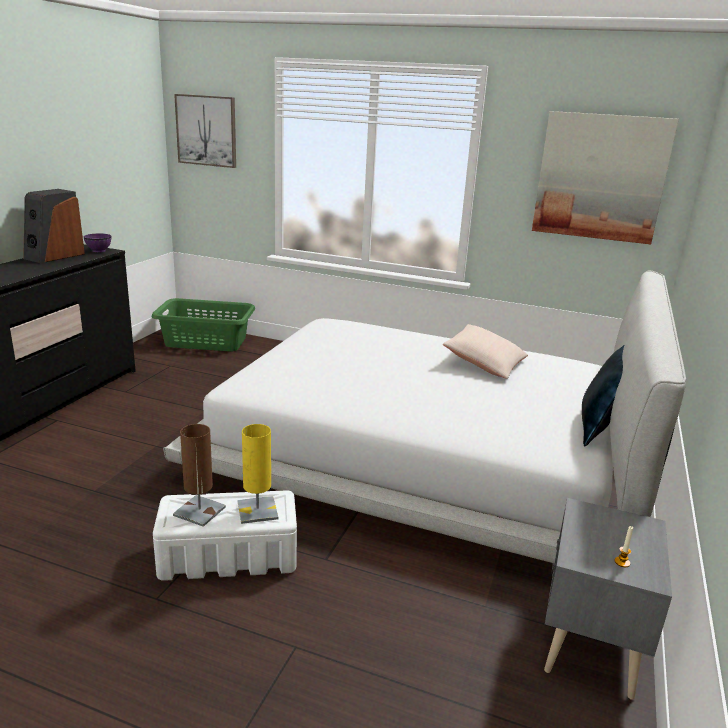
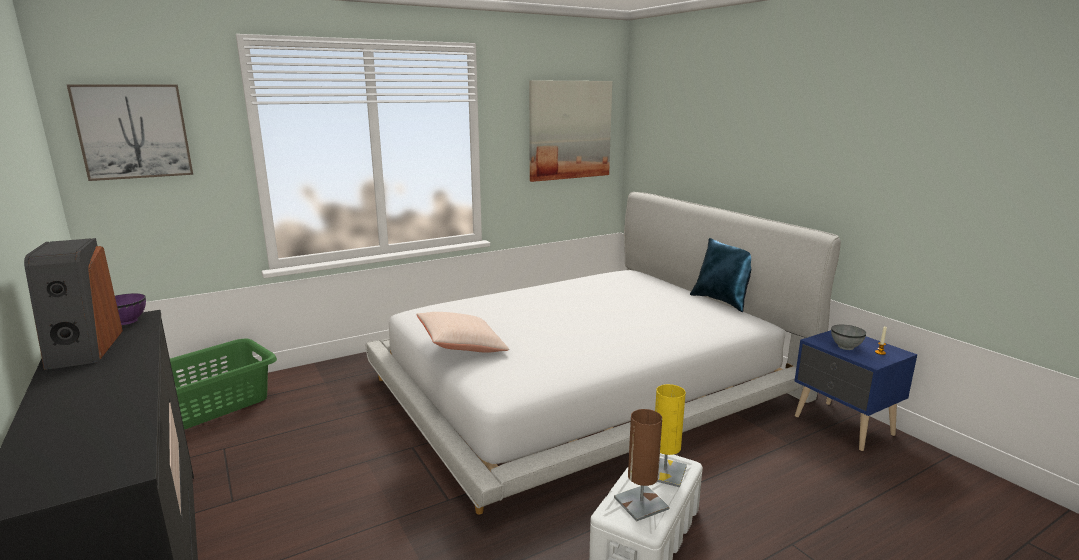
camera: 50 degrees left, 5 degrees down
(484, 363) = (592, 292): beige pillow -> beige pillow (462, 346)
(587, 645) = (843, 426): grey nightstand -> blue nightstand
(597, 532) = (845, 347): none -> grey bowl

